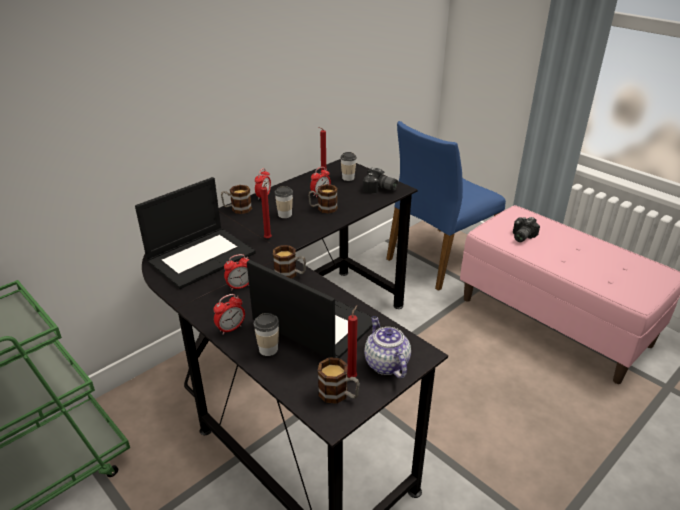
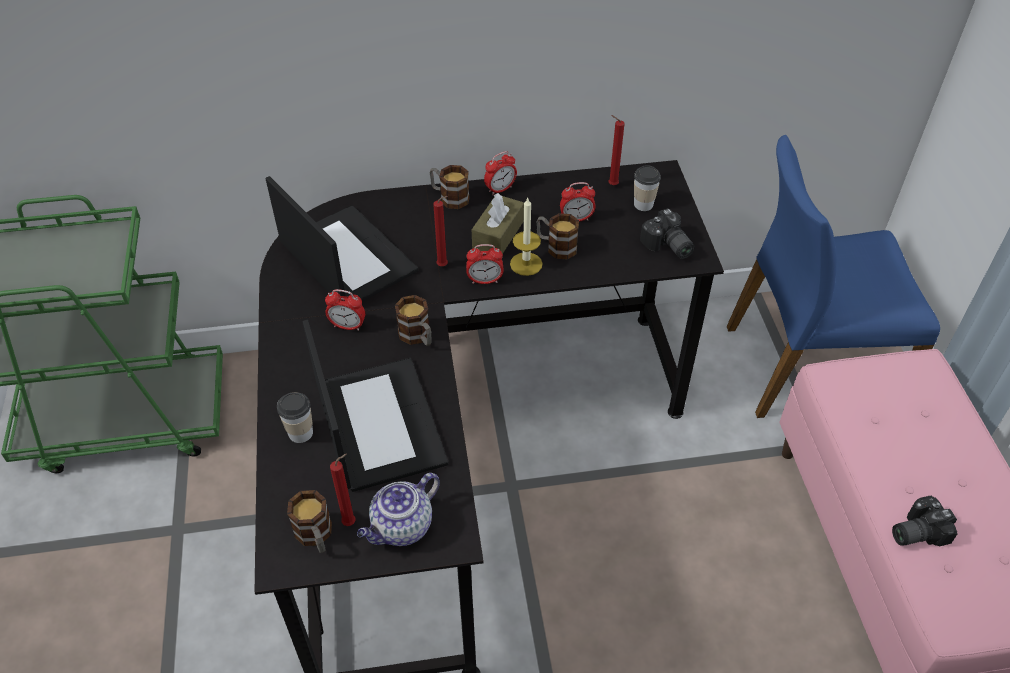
camera: 35 degrees right, 15 degrees up
(201, 256) = (346, 257): laptop -> laptop turned 120 degrees counterclockwise
(231, 328) = (288, 382): alarm clock -> alarm clock (485, 280)
(285, 215) = (498, 234): cup -> brown tissue box
(315, 221) = (526, 264): none -> candle
(385, 363) = (401, 527): teapot -> teapot turned 150 degrees counterclockwise
(521, 236) = (882, 413): camera -> camera (915, 530)

